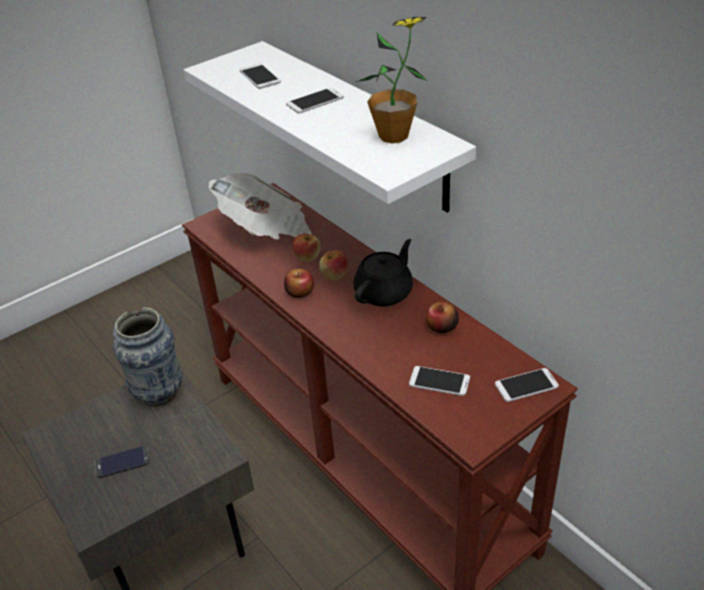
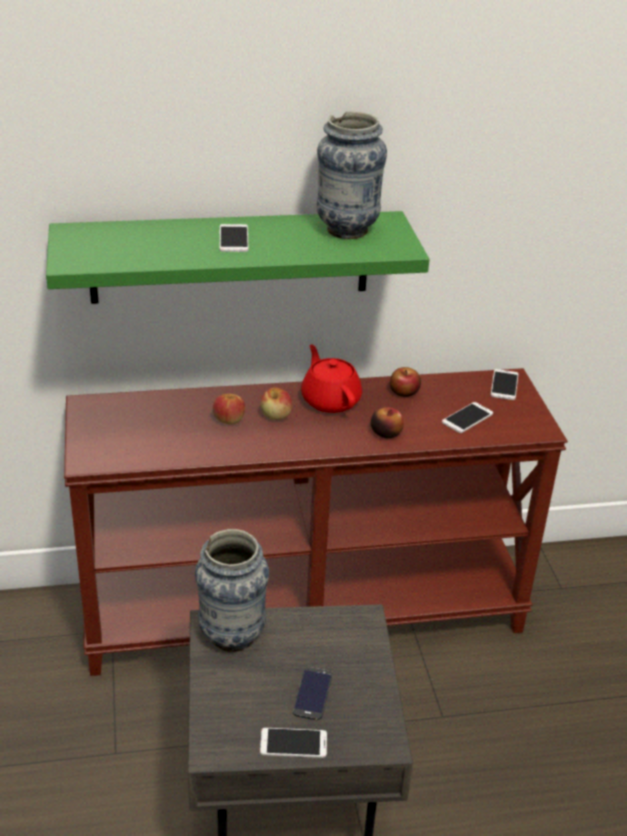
camera: 65 degrees left, 5 degrees down
(260, 77) = (138, 246): phone -> phone (293, 743)
(266, 229) = (151, 426): newspaper -> none
(300, 292) = (279, 442): apple -> apple (386, 433)
(358, 124) = (230, 257): white shelf -> green shelf
(384, 292) = (330, 400): black teapot -> red teapot
(394, 136) = (347, 230): potted plant -> vase

